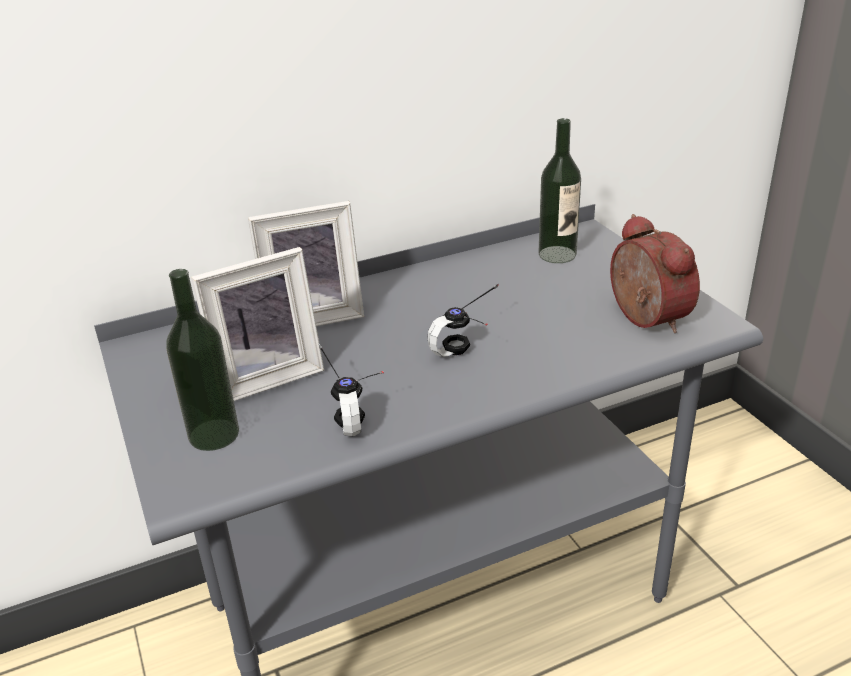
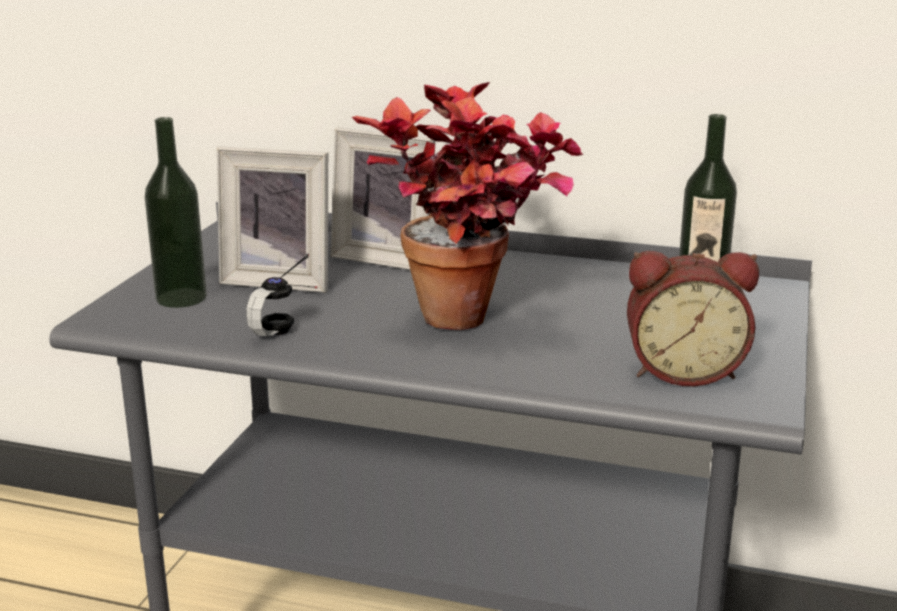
camera: 40 degrees right, 10 degrees down
(475, 348) = (473, 327): headphones -> potted plant
(643, 319) = (683, 371): alarm clock -> alarm clock turned 75 degrees clockwise

